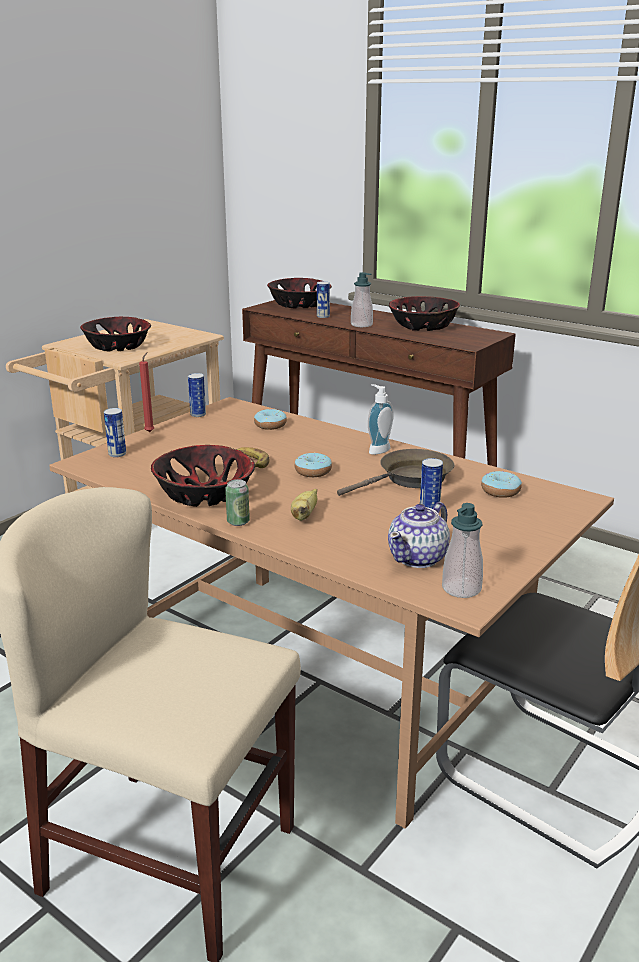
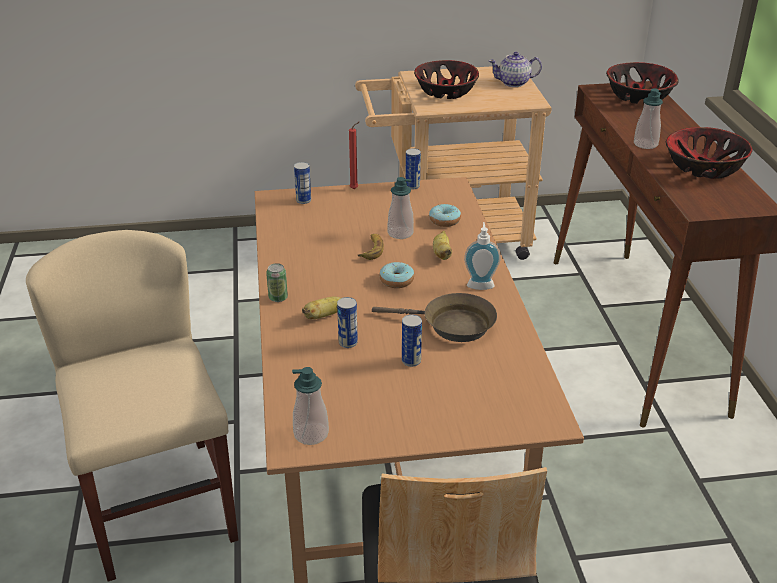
camera: 45 degrees right, 10 degrees up
(205, 494) = (297, 264): bowl -> none
(251, 444) = (400, 233): none -> soap dispenser
(312, 444) = (442, 254): none -> banana
(323, 316) = (631, 120): can -> can (348, 343)
(418, 558) = (330, 394): teapot -> teapot (514, 83)
(500, 491) = (498, 375): donut -> none

